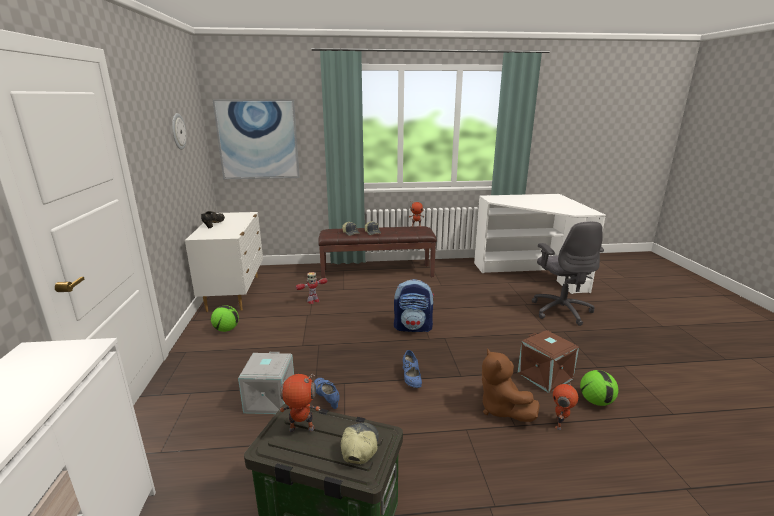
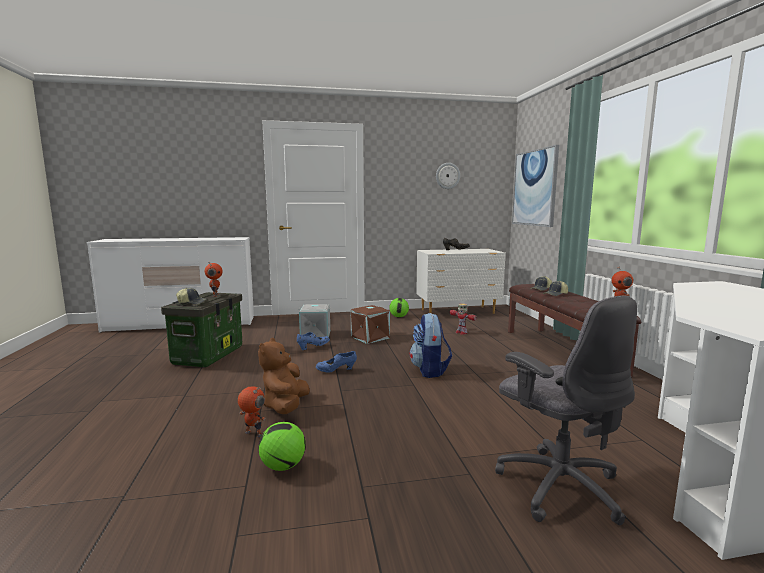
camera: 85 degrees right, 10 degrees down
(501, 409) = (285, 406): brown plush toy -> brown plush toy turned 60 degrees counterclockwise
(545, 376) = (339, 438): brown storage box -> brown storage box (370, 337)
(561, 310) = (558, 485): grey office chair -> grey office chair turned 105 degrees counterclockwise

